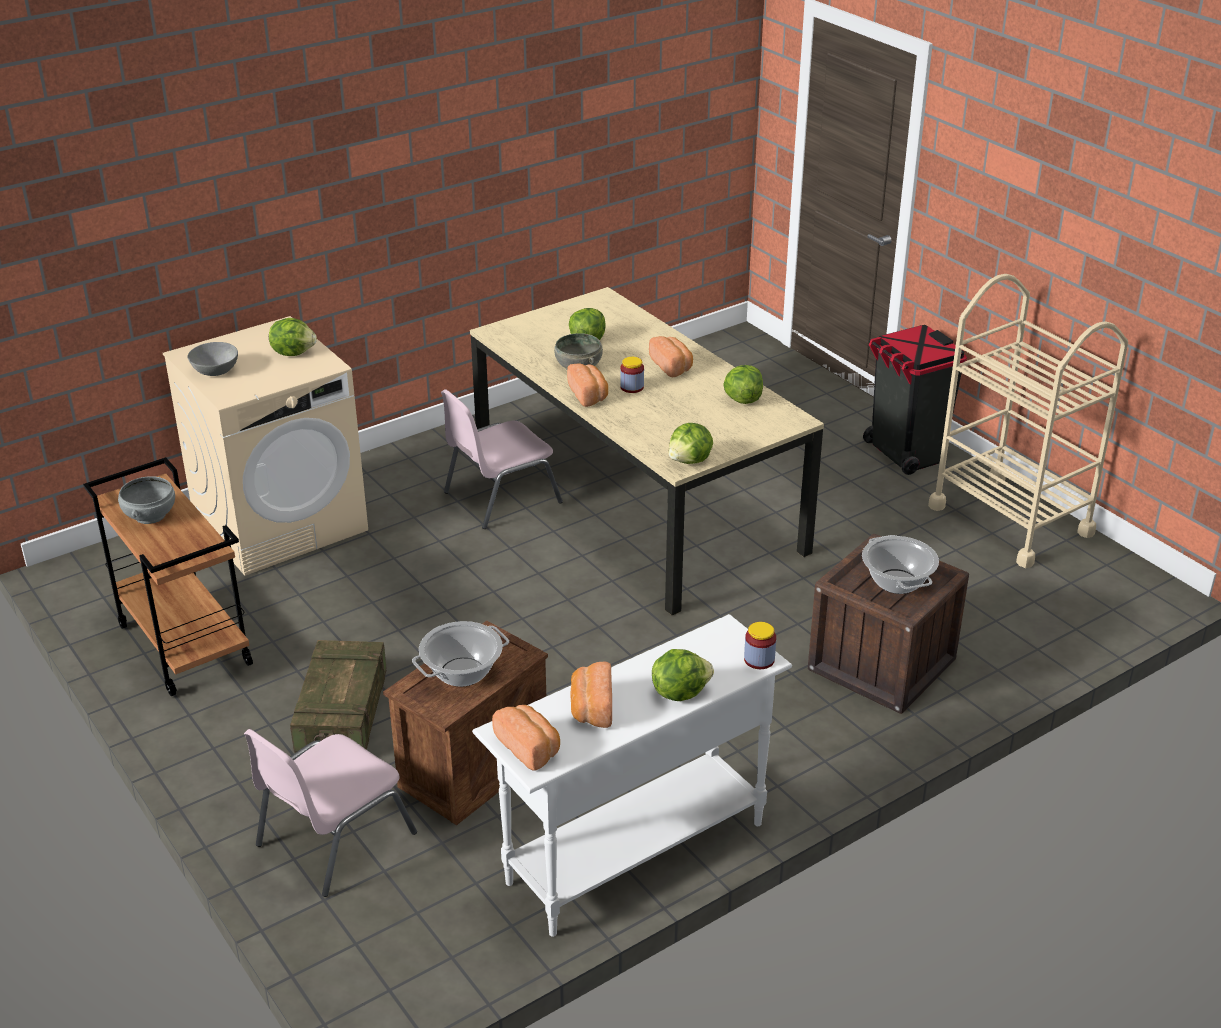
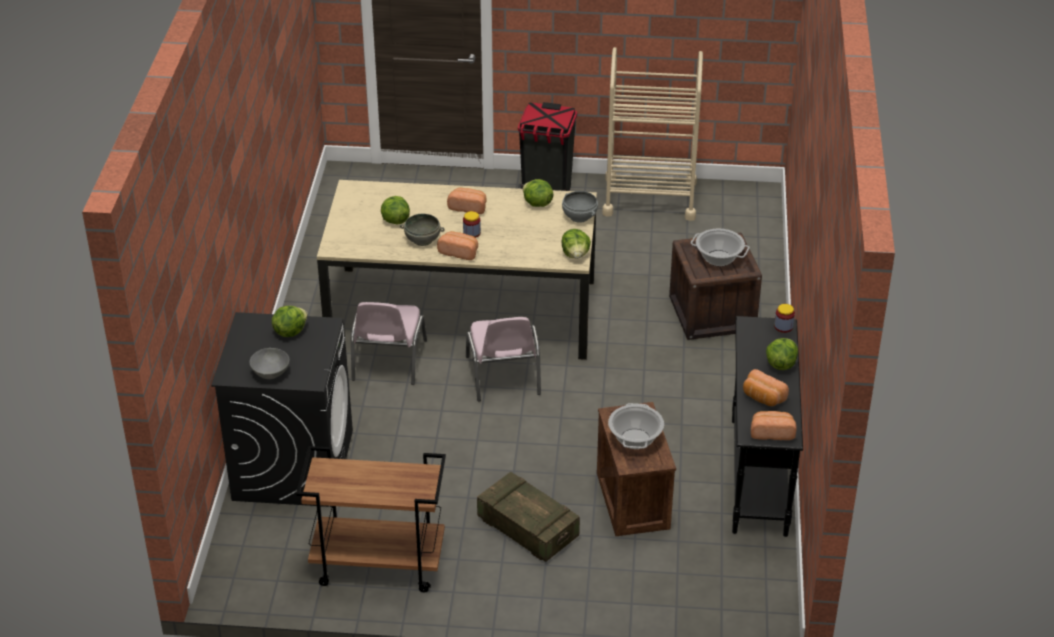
camera: 50 degrees left, 5 degrees up
(149, 515) = (356, 483): grey bowl -> grey bowl (579, 217)
(281, 522) = (293, 465): beige washing machine -> black washing machine
(333, 839) = (631, 581): pink chair -> pink chair (503, 376)
(634, 853) = (758, 477): white console table -> black console table

